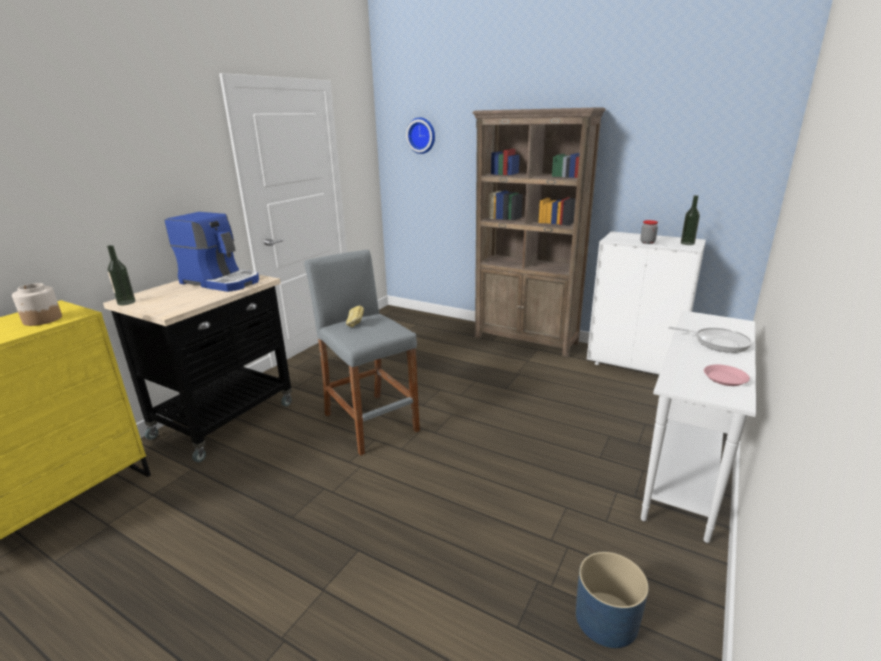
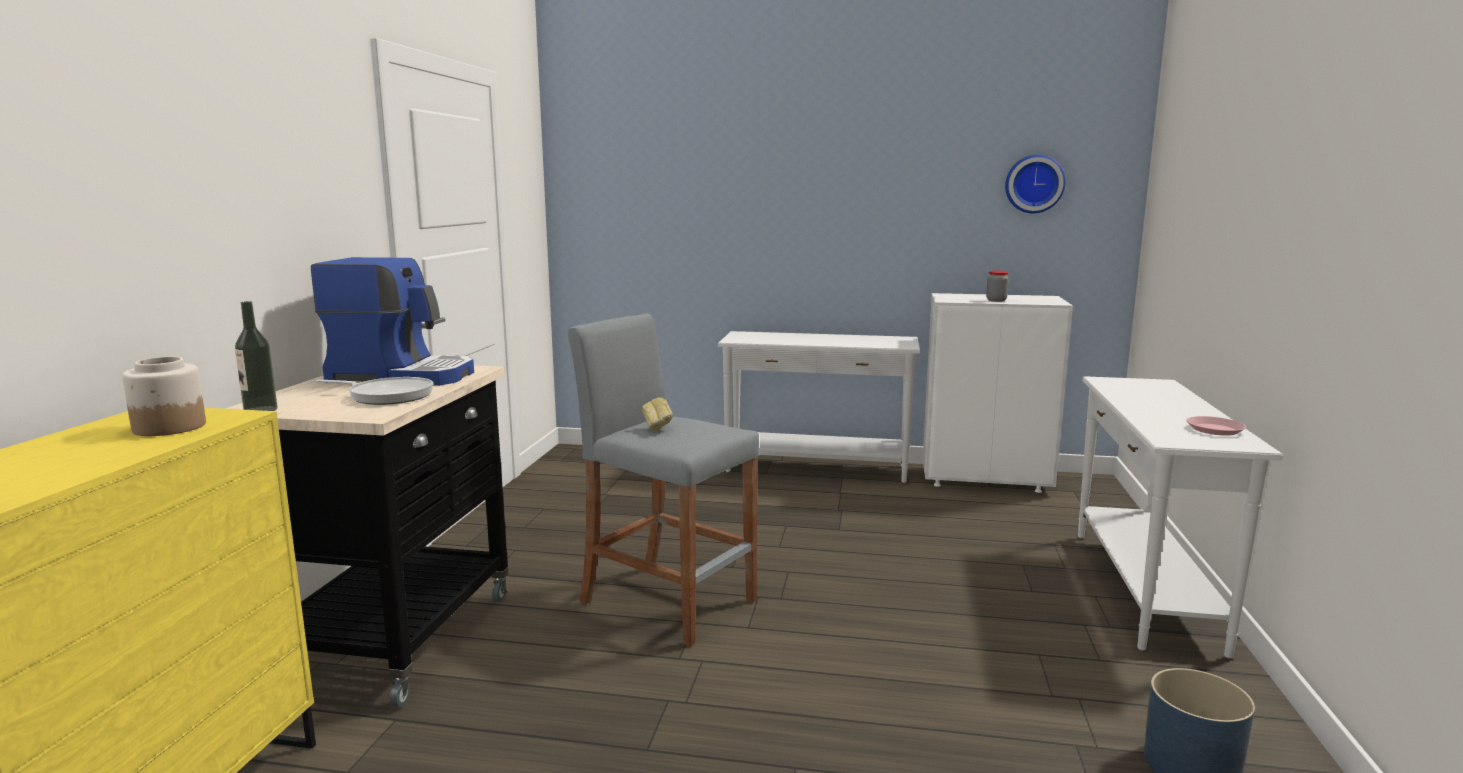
camera: 20 degrees left, 10 degrees down
(422, 135) = (627, 164): wall clock -> wall clock (1034, 184)
(526, 340) = (817, 468): brown bookcase -> white console table
(687, 243) = (1044, 299): bottle -> none
(718, 342) = (1163, 400): frying pan -> frying pan (387, 396)

